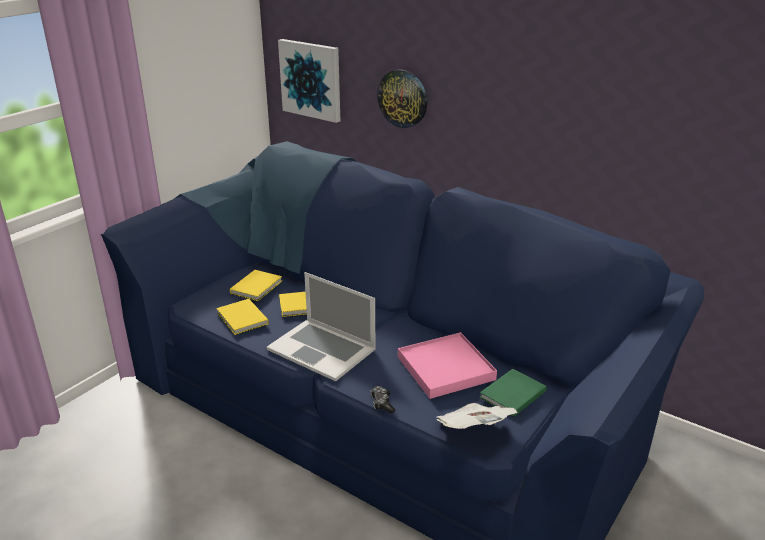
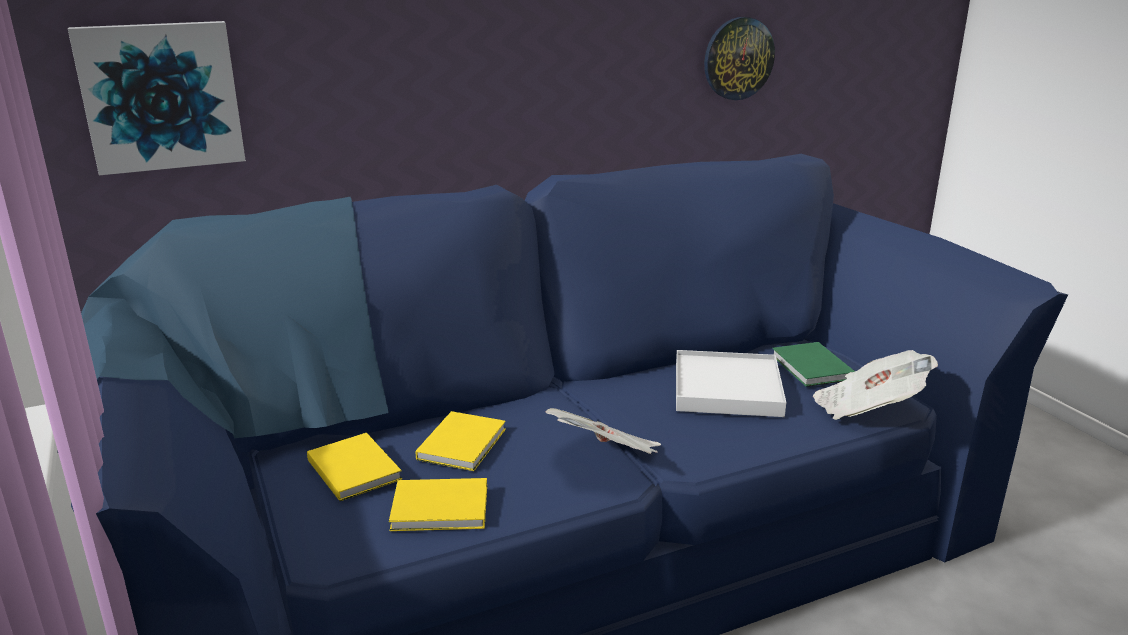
camera: 60 degrees left, 5 degrees down
(322, 349) = (607, 458): laptop -> newspaper
(382, 403) = (775, 450): game controller -> none
(403, 98) = (374, 83): wall clock -> wall clock (738, 58)
(445, 368) = (727, 389): pink tray -> white tray

